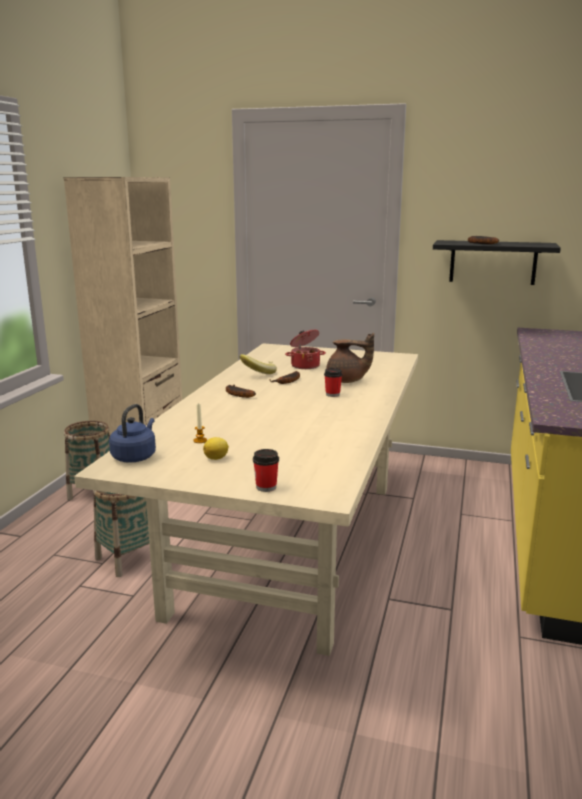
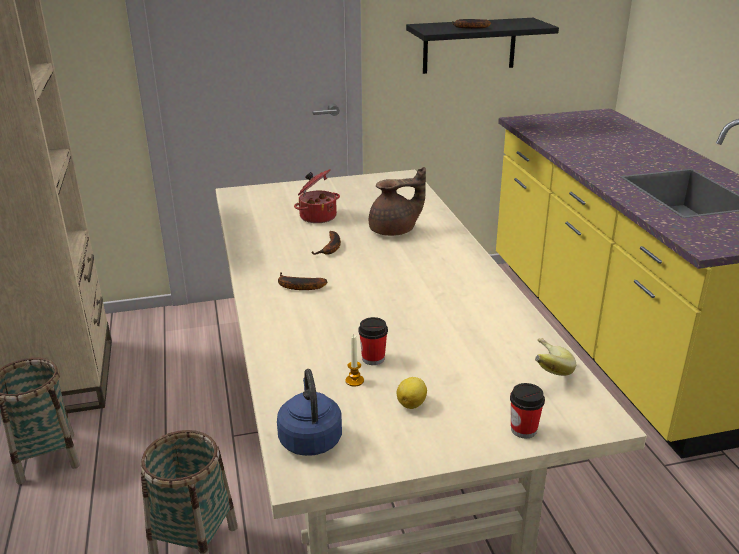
camera: 30 degrees left, 10 degrees up
(258, 373) = (278, 242): banana -> banana (544, 370)
(332, 394) = (407, 256): cup -> cup (373, 358)

